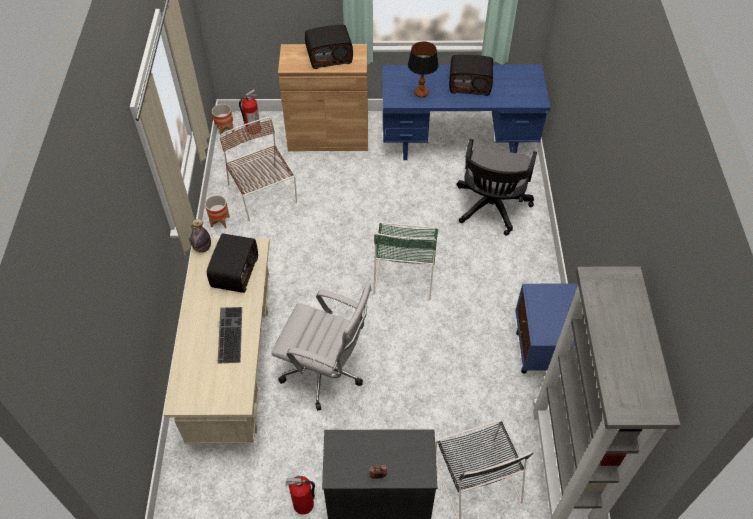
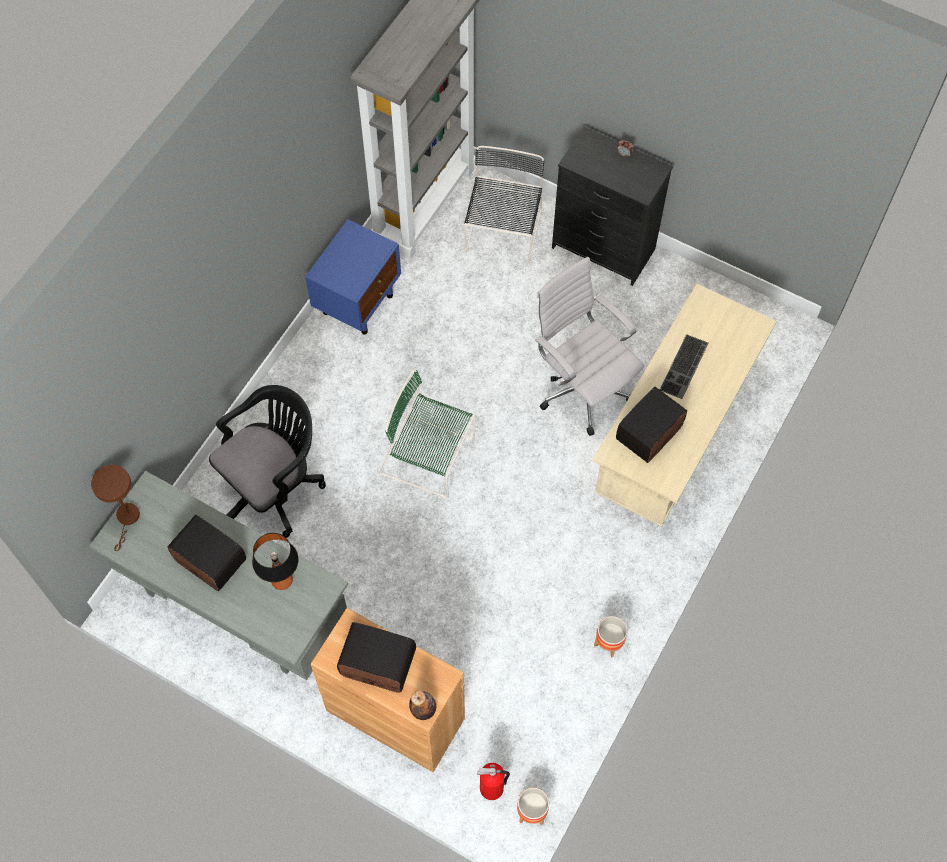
camera: 150 degrees left, 10 degrees up
(202, 248) = (672, 481): bottle -> bottle (423, 710)
(263, 196) = (536, 655): brown chair -> none
(304, 505) = (664, 285): fire extinguisher -> none
(405, 271) = (430, 457): green chair -> green chair turned 105 degrees counterclockwise
(458, 143) = (234, 606): blue desk -> grey desk
(535, 83) = (127, 519): none -> brown table lamp

